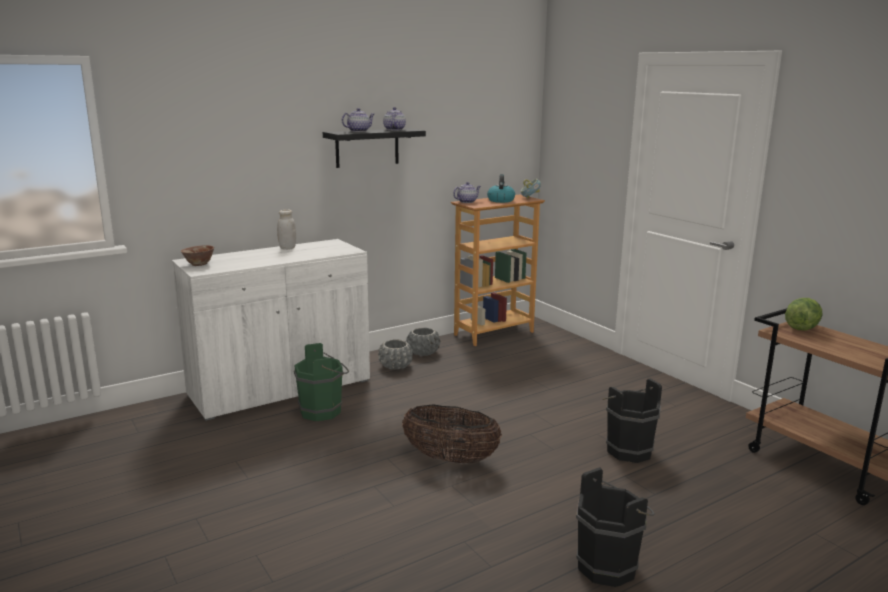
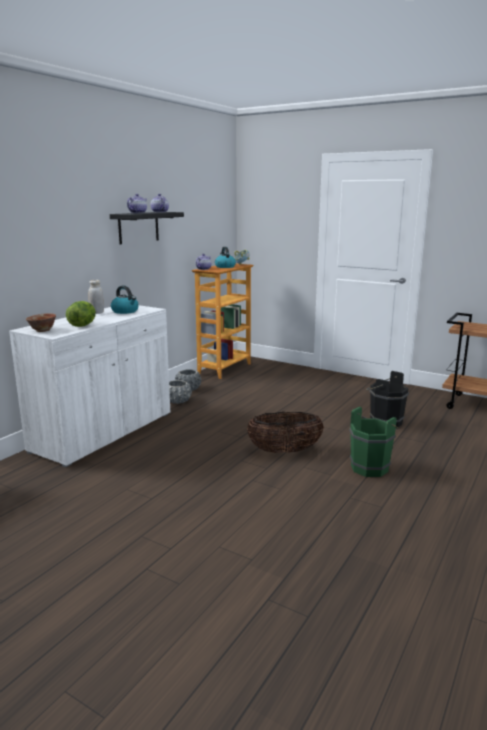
camera: 25 degrees left, 0 degrees up
(318, 250) = (125, 311): none -> kettle
(324, 411) = (158, 440): green bucket -> green bucket (371, 467)
(610, 565) = (446, 487): black bucket -> none
(801, 328) = (468, 325): lettuce -> lettuce (82, 325)

